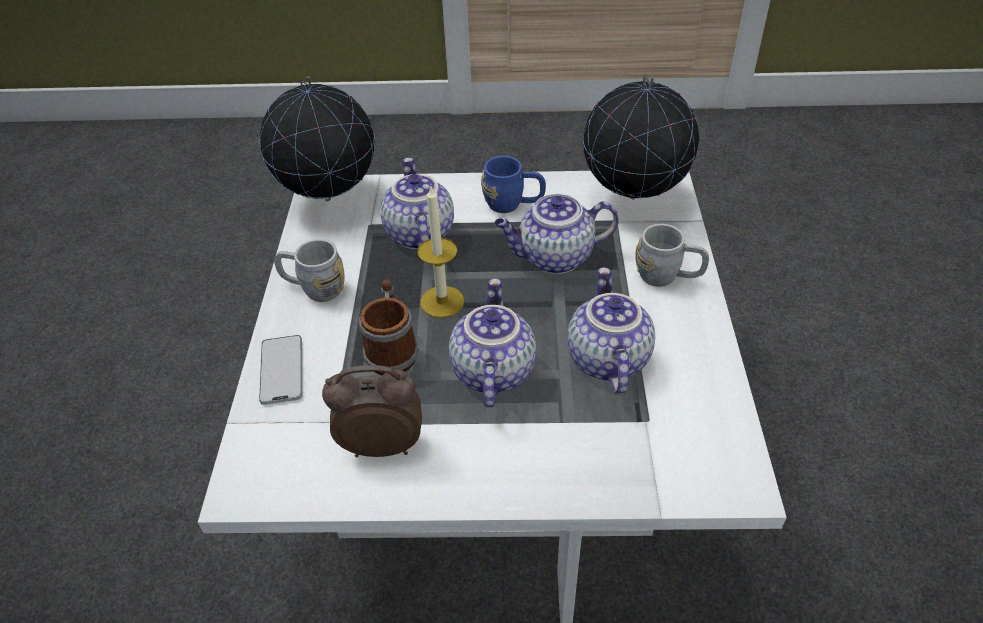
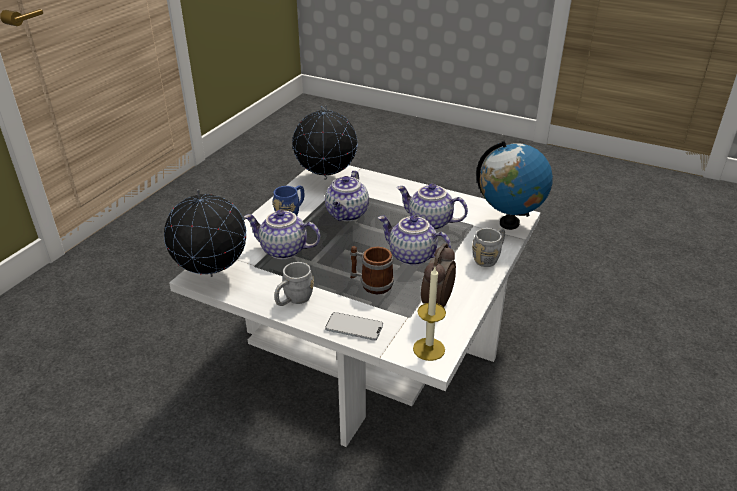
camera: 65 degrees left, 10 degrees down
(442, 302) = (348, 257): candle -> candle (429, 349)
(668, 277) = (390, 189): grey mug -> grey mug (489, 257)
(696, 474) = (509, 223): none -> globe

